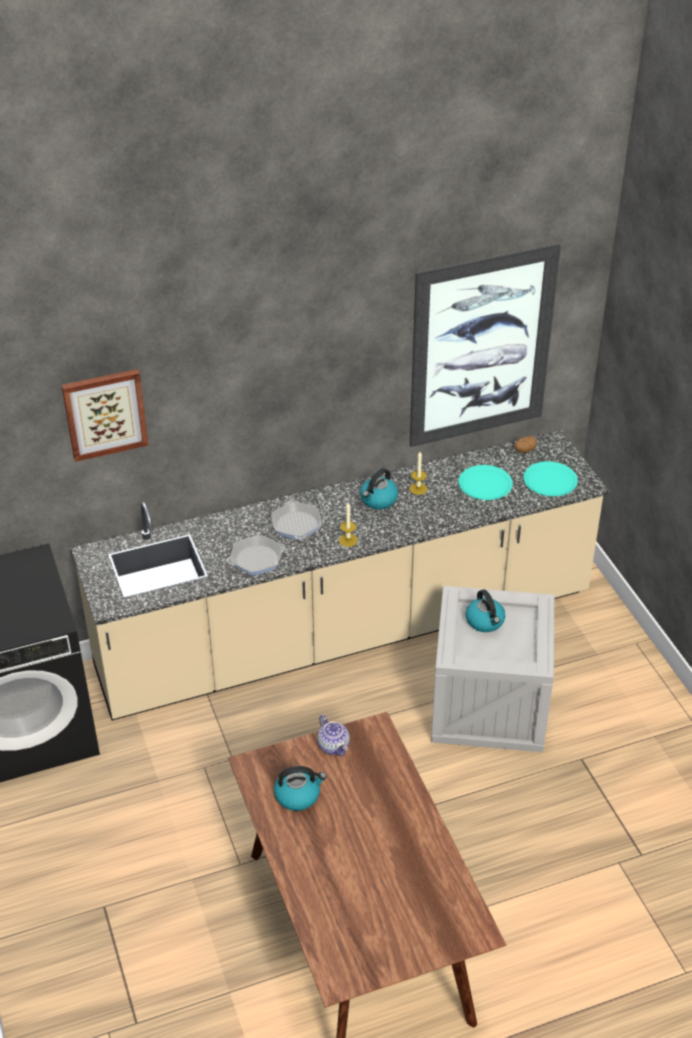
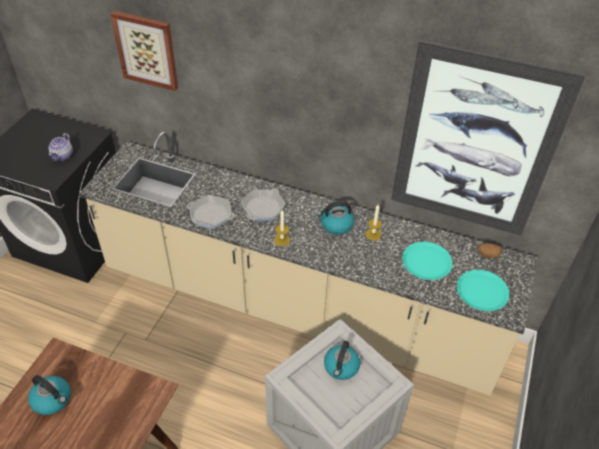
camera: 40 degrees right, 5 degrees up
(334, 746) = (116, 382): teapot -> teapot (63, 156)

